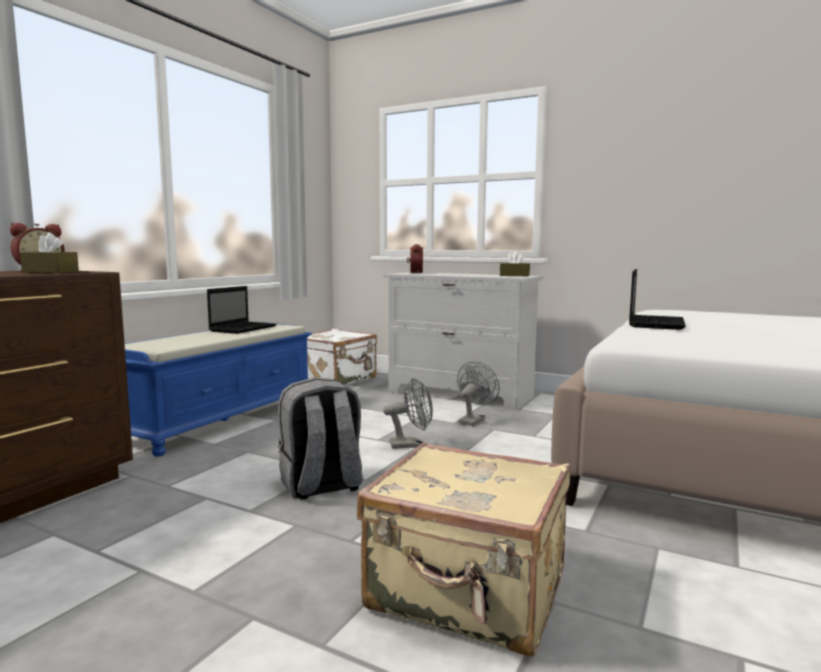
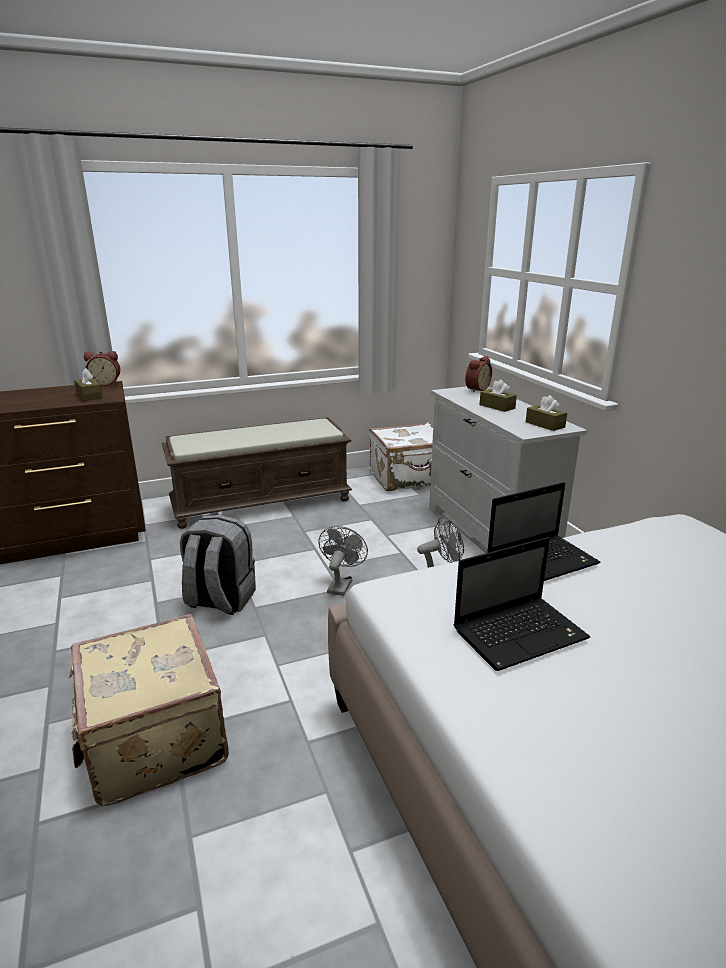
camera: 40 degrees right, 15 degrees up
(222, 419) = (262, 502): blue bench -> brown bench
(243, 328) = (290, 427): laptop -> laptop (521, 633)
(411, 445) = (341, 584): grey fan -> grey fan turned 105 degrees counterclockwise
(458, 274) = (497, 406): none -> brown tissue box

